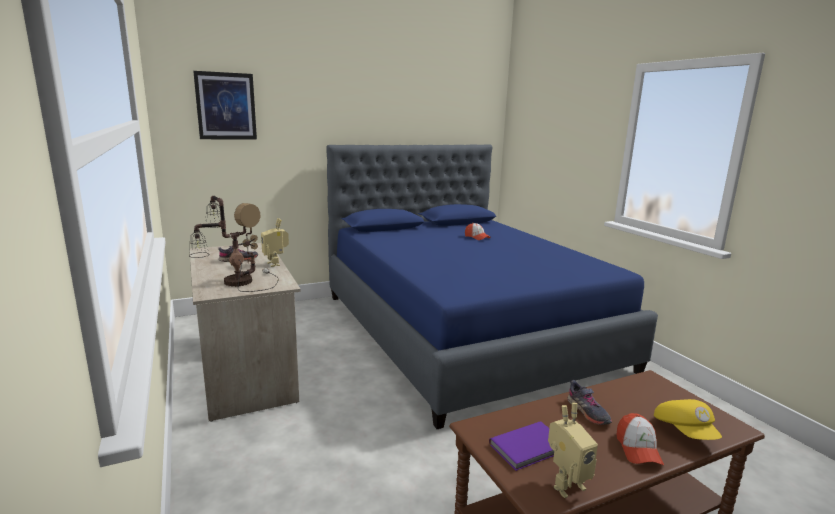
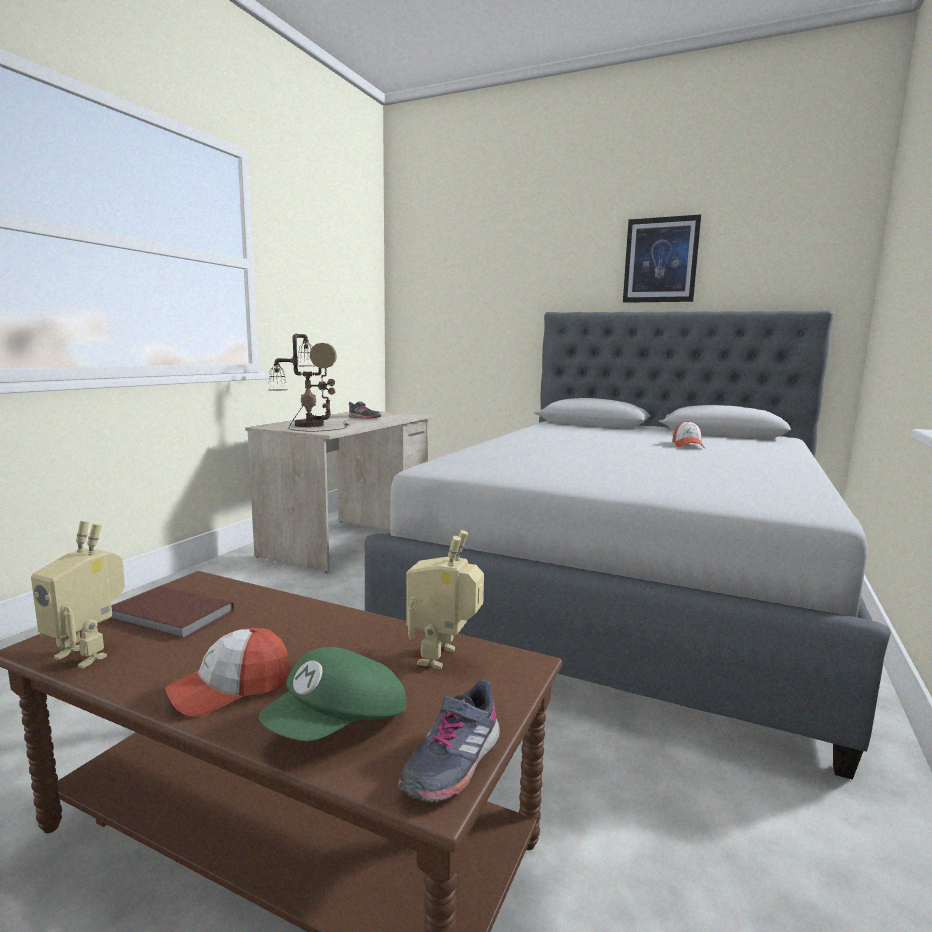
camera: 50 degrees right, 5 degrees down
(226, 106) = (447, 272): picture -> picture (660, 260)
(276, 264) = (378, 423): toy robot -> toy robot (444, 658)
(464, 330) = (629, 589): blue bed -> grey bed
(530, 448) = (171, 616): purple book -> brown book
(587, 412) = (313, 633): grey shoe -> grey shoe (452, 762)
(685, 432) = (340, 726): yellow cap -> green cap

